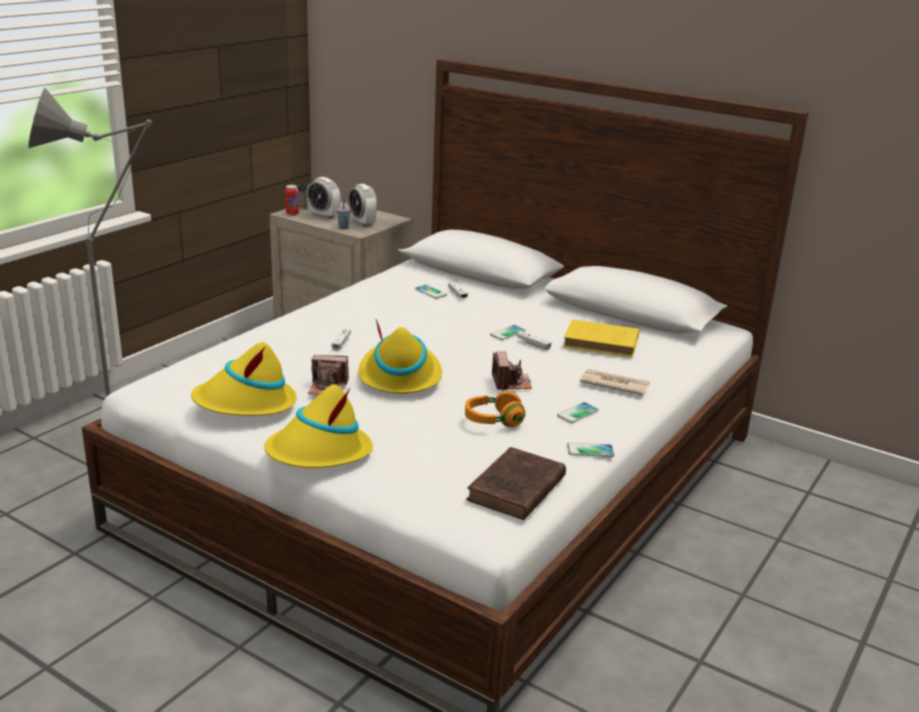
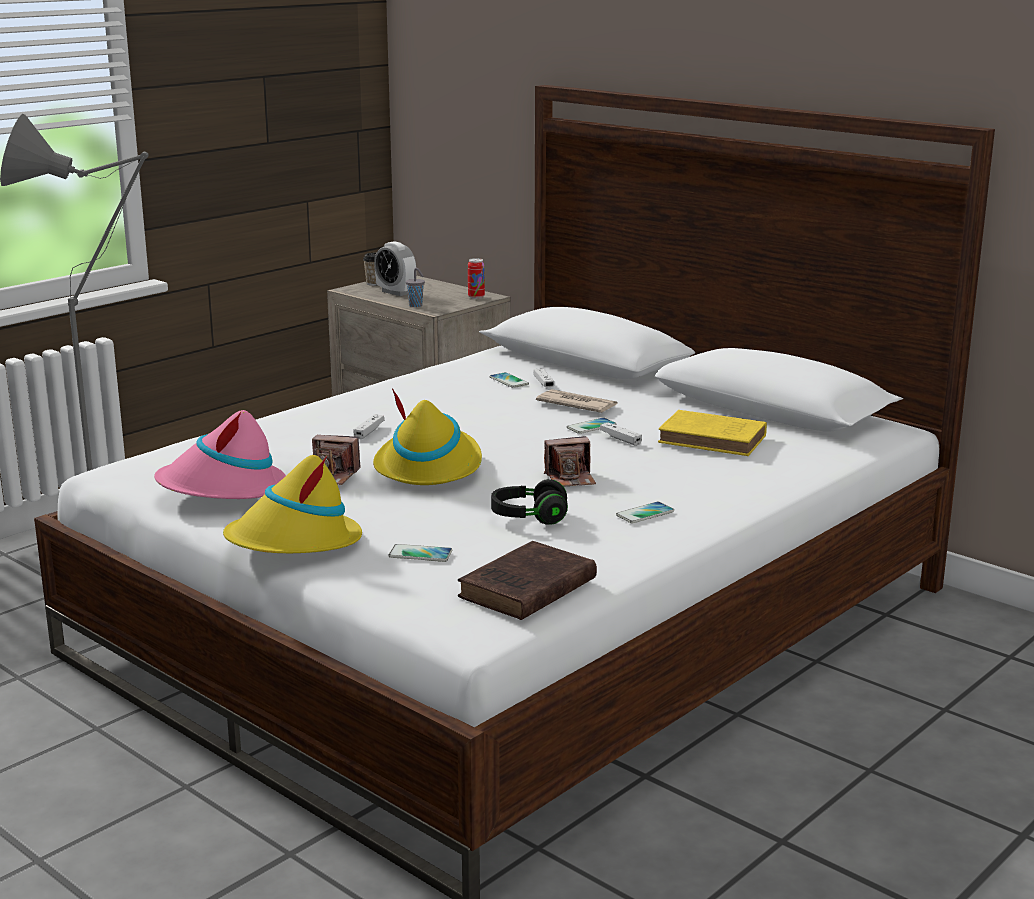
camera: 10 degrees right, 5 degrees down
(245, 404) = (223, 489): yellow hat -> pink hat
(292, 214) = (356, 290): can -> can (476, 297)
(362, 223) = (443, 301): alarm clock -> none
(493, 421) = (529, 518): orange headphones -> black headphones
(511, 383) = (570, 478): camera -> camera turned 75 degrees clockwise
(590, 451) = (643, 553): phone -> phone (420, 554)
(613, 384) = (709, 485): newspaper -> newspaper (576, 405)

